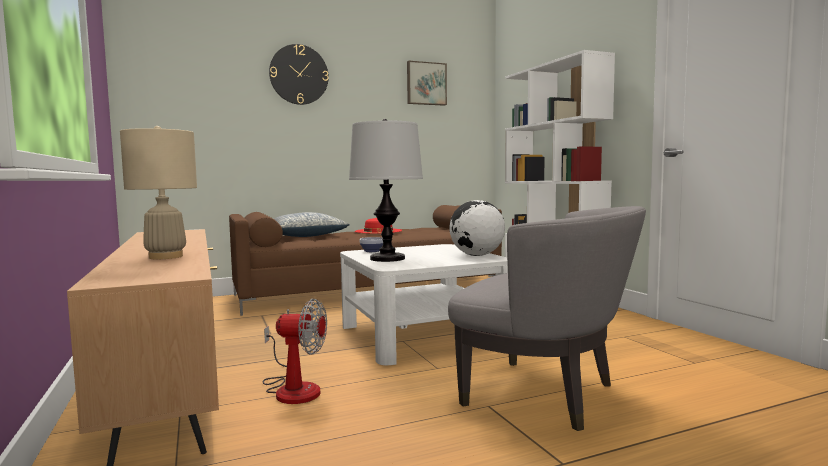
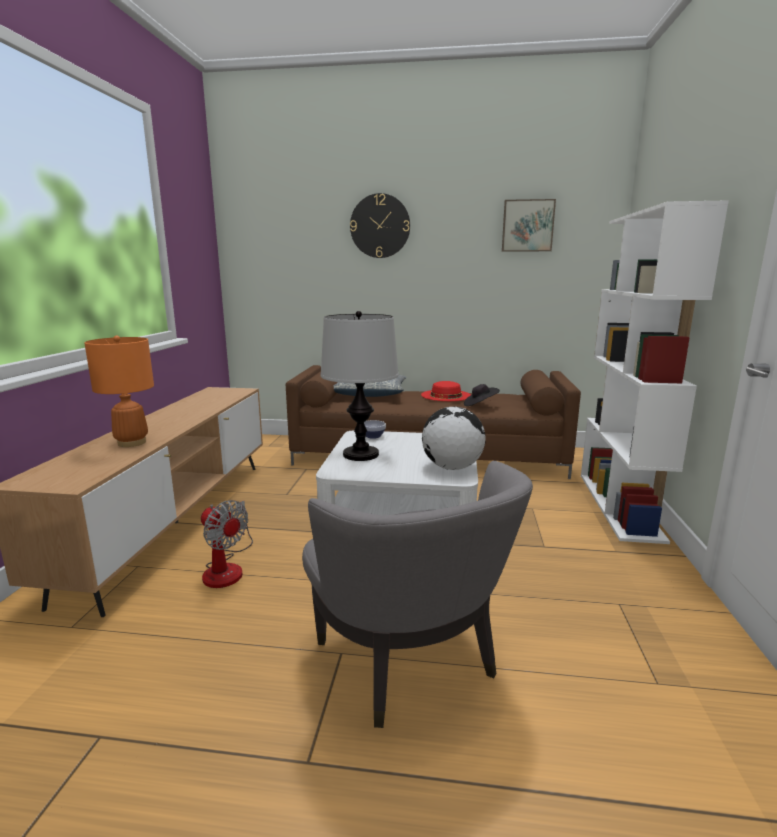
camera: 30 degrees right, 10 degrees up
(165, 257) = (131, 443): beige table lamp -> orange table lamp
(419, 232) = (480, 405): none -> black hat

